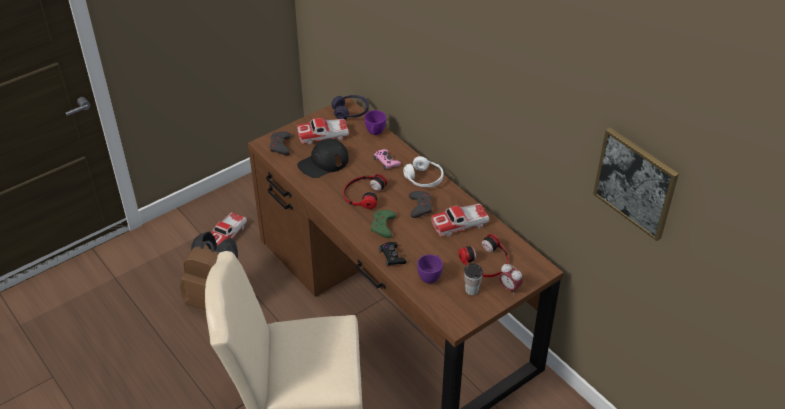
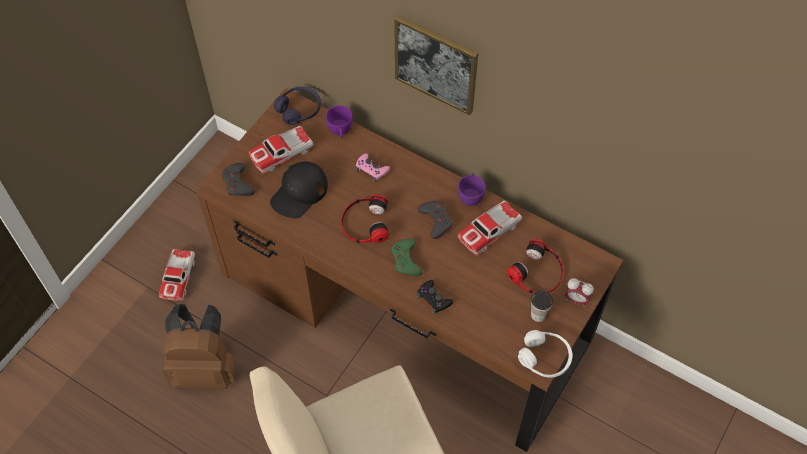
camera: 20 degrees left, 15 degrees up
(424, 178) = (424, 180): white headphones -> white headphones (544, 358)
(430, 276) = (487, 311): purple cup -> purple cup (470, 196)
(635, 183) = (731, 183): picture -> picture (436, 64)

